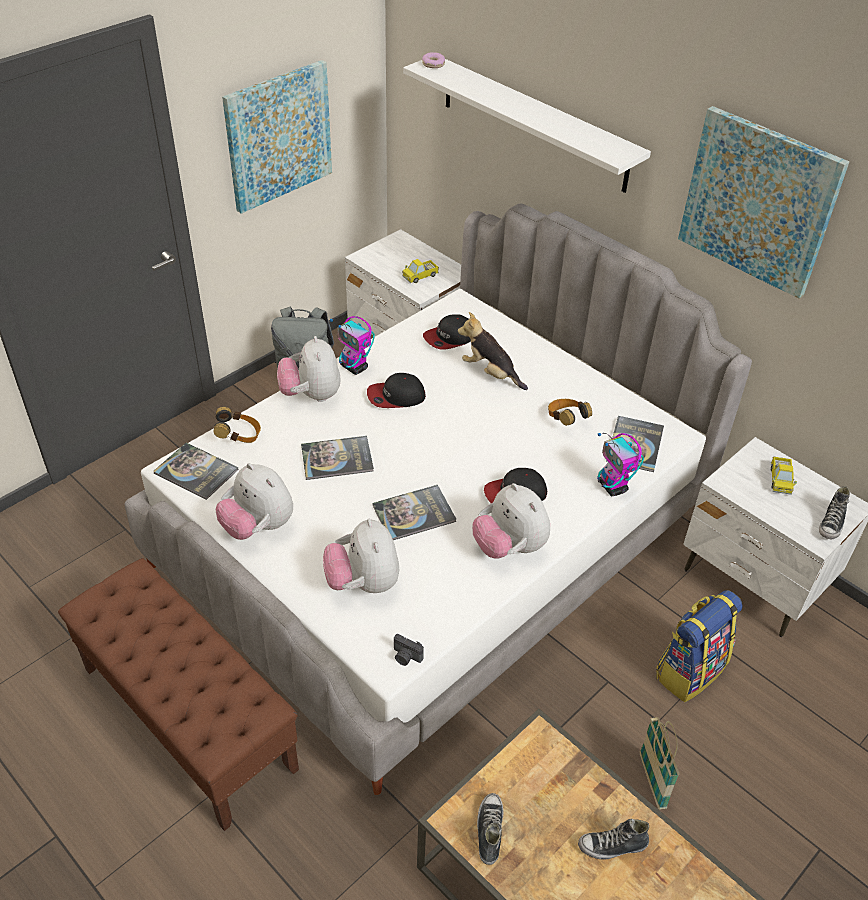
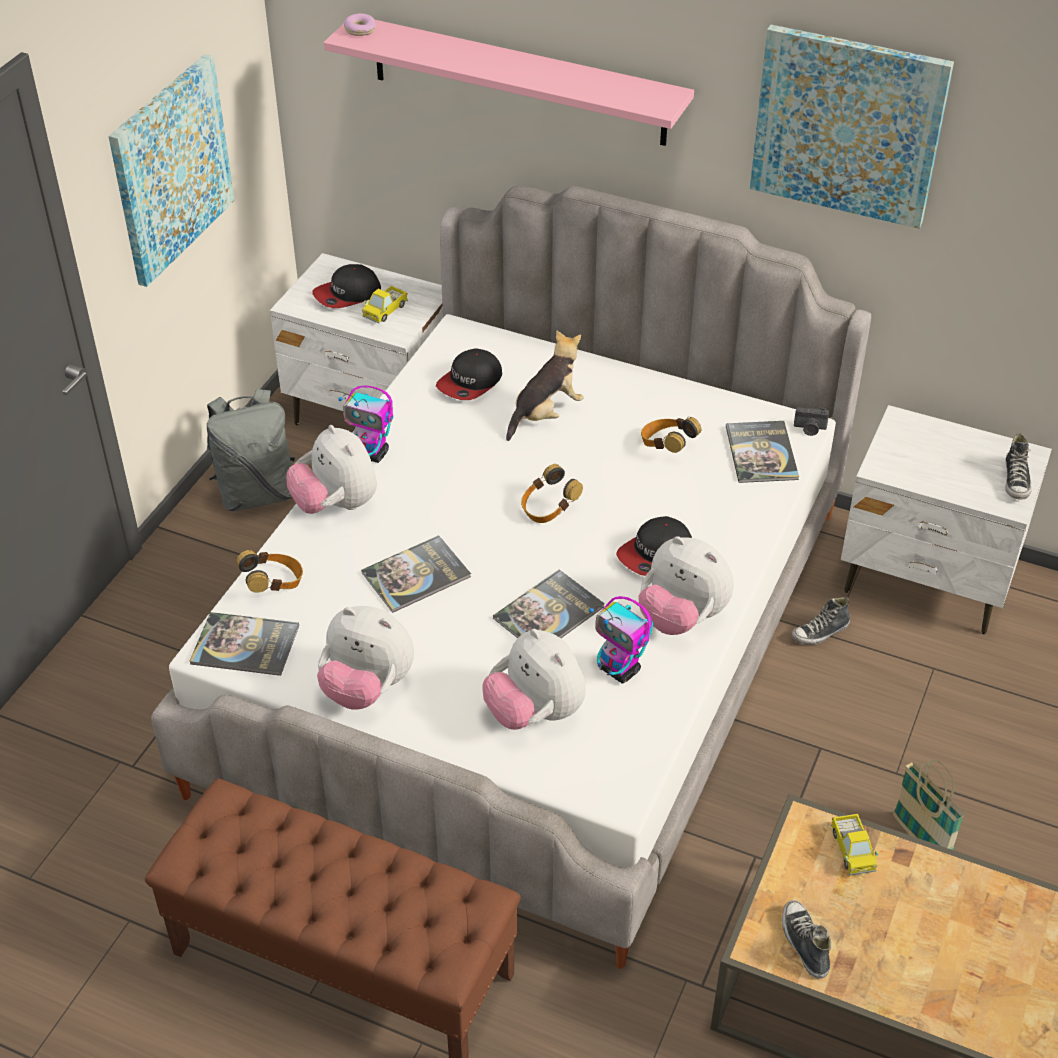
camera: 20 degrees left, 0 degrees up
(396, 397) = (445, 476): cap -> cap (347, 294)
(406, 657) = (632, 780): camera -> camera (810, 429)
(455, 440) = (548, 509): none -> headphones
(490, 373) = (546, 413): plush toy -> plush toy turned 120 degrees clockwise
(533, 123) = (518, 81): white shelf -> pink shelf
(612, 846) = (941, 910): shoe -> shoe (820, 632)
(613, 487) = (762, 511): toy robot -> toy robot (619, 670)
(689, 670) = (904, 705): backpack -> none
(780, 480) = (939, 448): toy truck -> toy truck (852, 850)

